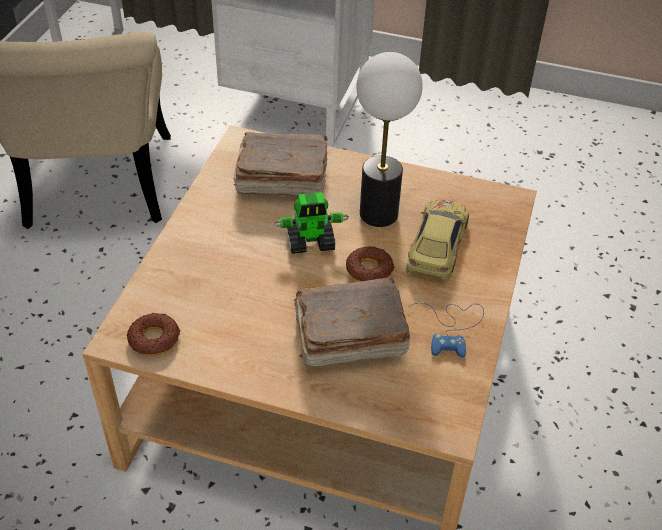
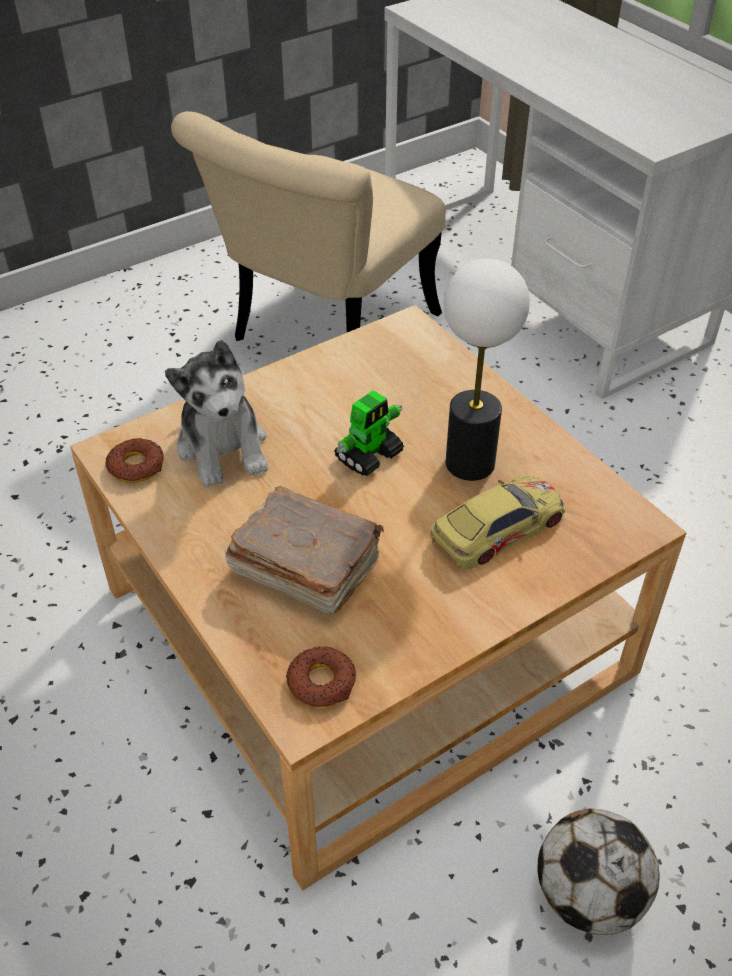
camera: 40 degrees right, 0 degrees up
(205, 290) = (223, 447): none -> plush toy
(280, 179) = (407, 379): brown book -> none
(311, 242) = (369, 455): toy robot -> toy robot turned 75 degrees counterclockwise
(369, 269) = (398, 513): donut -> donut (322, 682)
(452, 327) = (419, 620): blue game controller -> none
(595, 451) = (588, 895): none -> football

